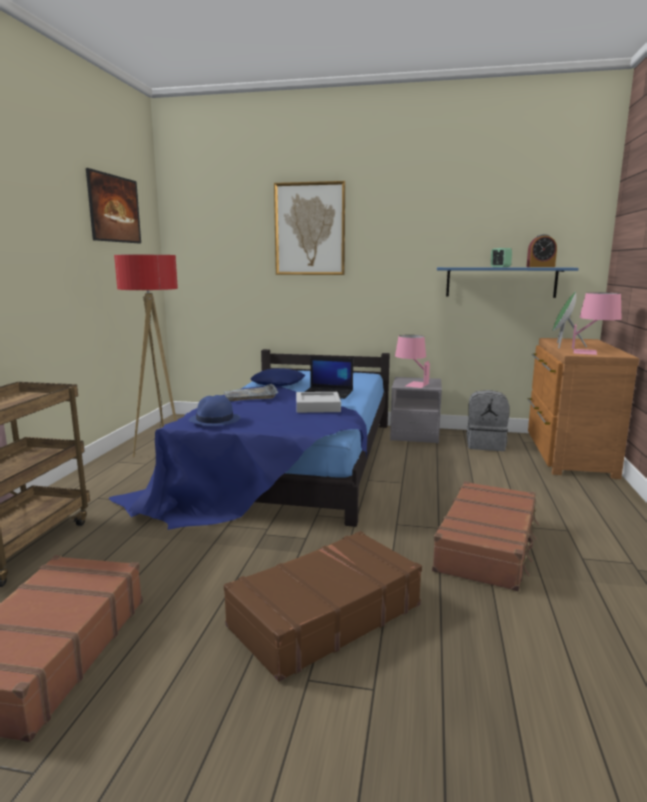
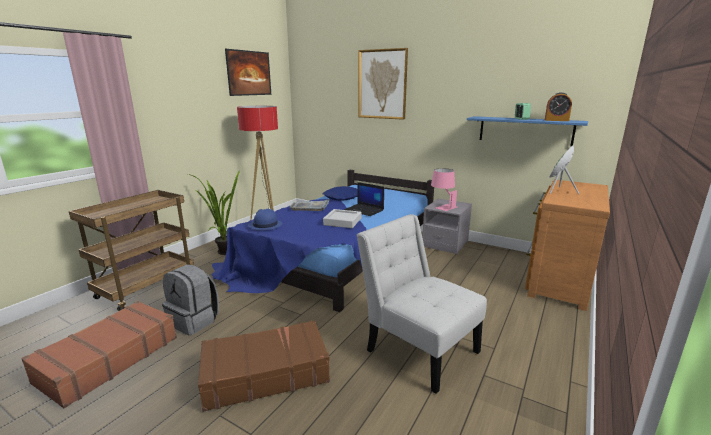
camera: 20 degrees right, 5 degrees up
(108, 481) = (222, 251): none -> potted plant
(485, 445) = (494, 261): grey backpack -> grey backpack (194, 321)
(487, 546) = (418, 348): brown suitcase -> white chair
(593, 352) = (575, 201): pink table lamp -> none

